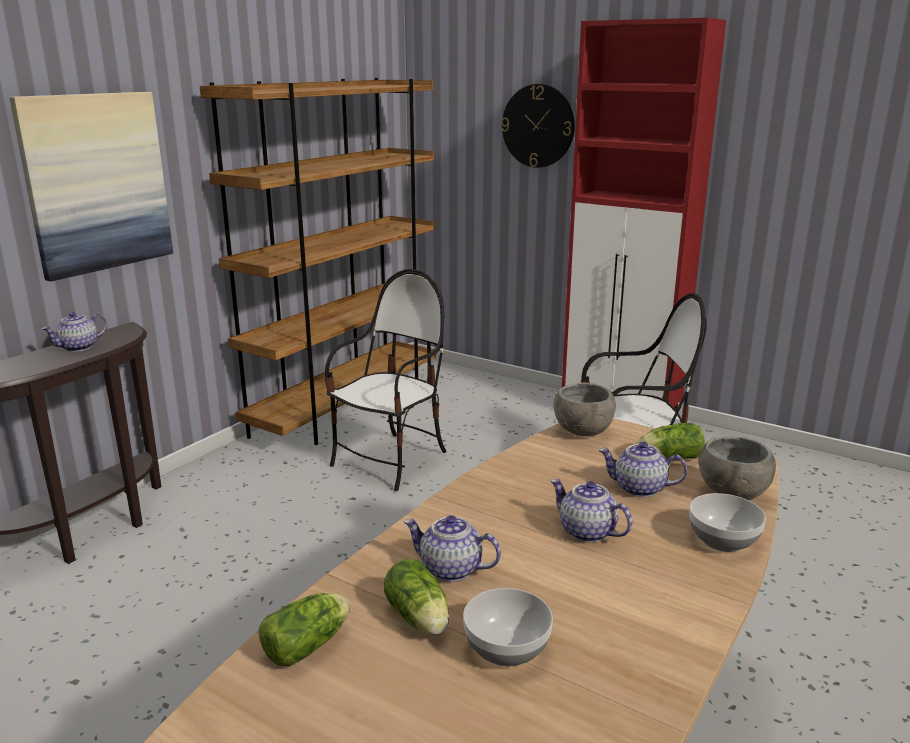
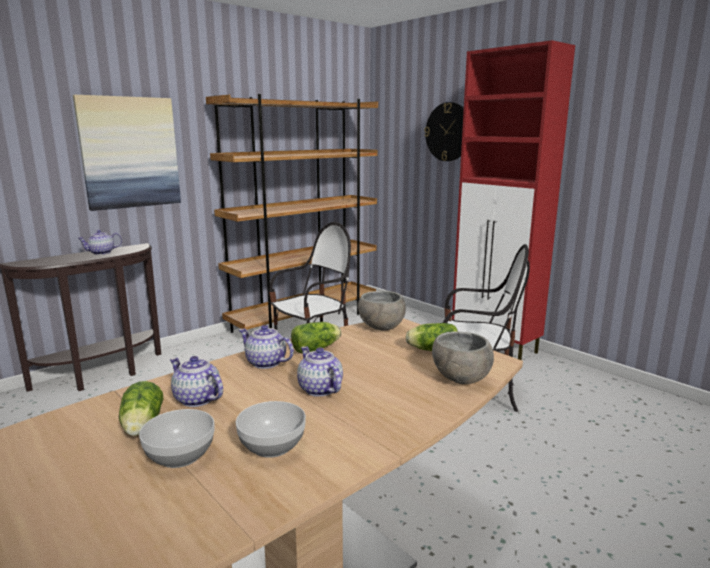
camera: 15 degrees right, 5 degrees down
(309, 644) = (54, 430): lettuce -> lettuce (317, 348)
(639, 488) = (388, 367): teapot -> teapot (265, 363)
(724, 540) = (423, 408): bowl -> bowl (273, 445)

